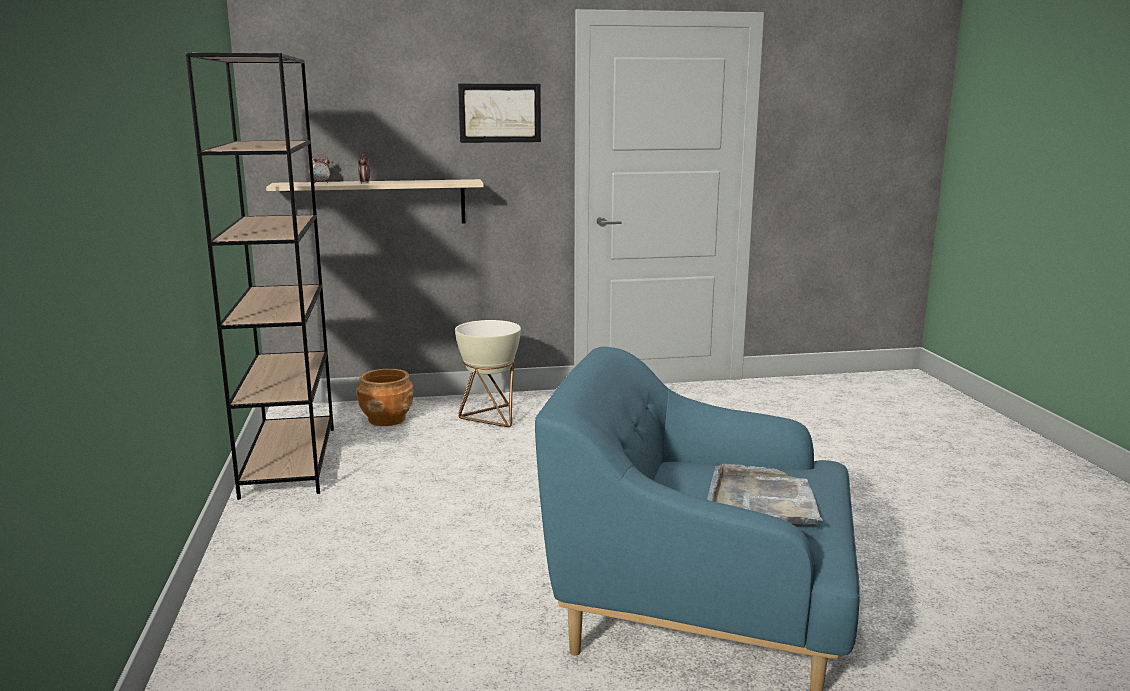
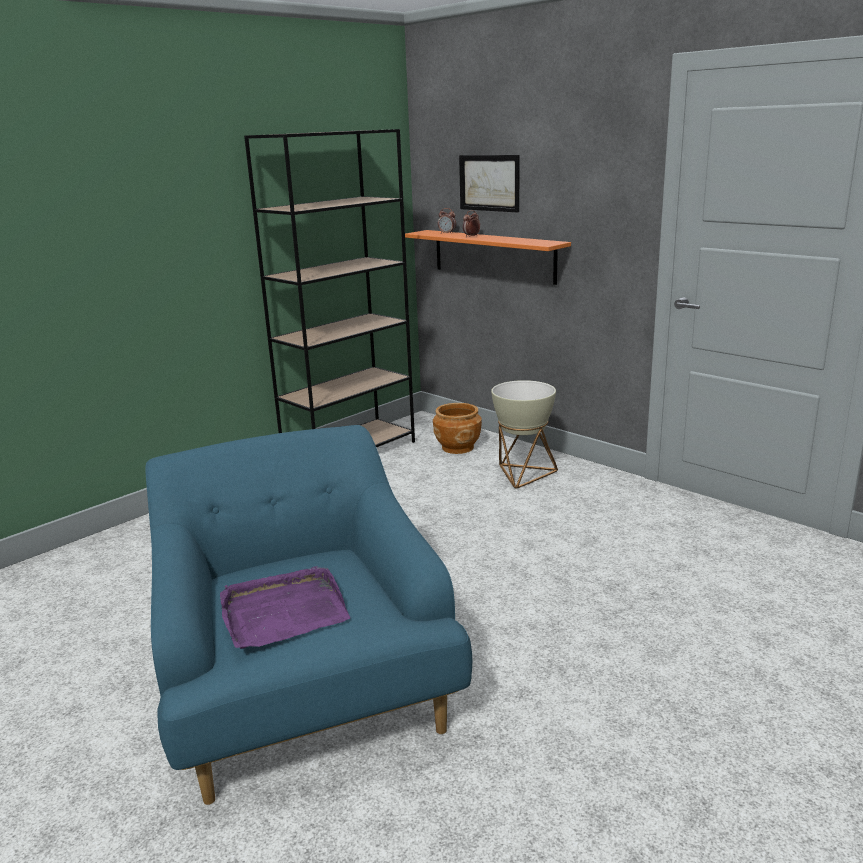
camera: 55 degrees right, 5 degrees up
(379, 203) = (493, 256): beige shelf -> orange shelf
(500, 113) = (591, 174): picture -> picture (489, 183)
(762, 500) = (283, 612): grey tray -> purple tray

